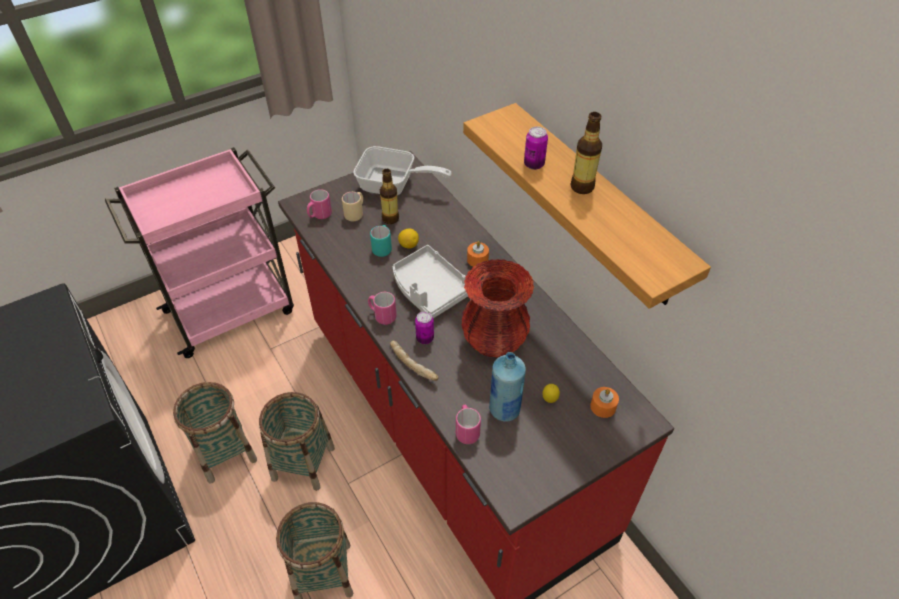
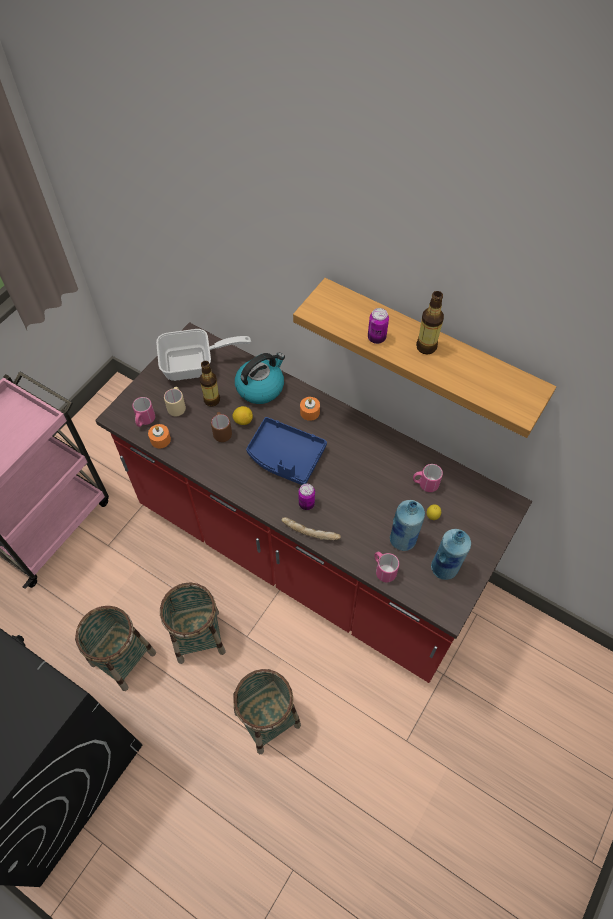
camera: 25 degrees left, 10 degrees up
(382, 316) = (259, 497): pink mug -> pink mug (425, 484)
(383, 248) = (222, 432): turquoise mug -> brown mug
(429, 289) = (285, 456): grey tray -> blue tray
(443, 223) = (260, 387): none -> kettle
(494, 340) = (363, 483): red vase -> none
(535, 456) = (445, 568): none -> blue bottle
(603, 406) = (474, 505): orange candle -> orange candle (160, 439)

